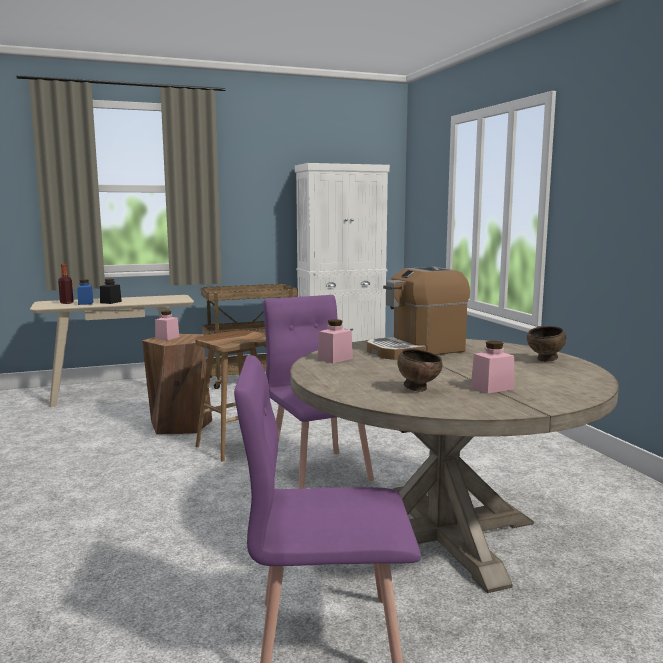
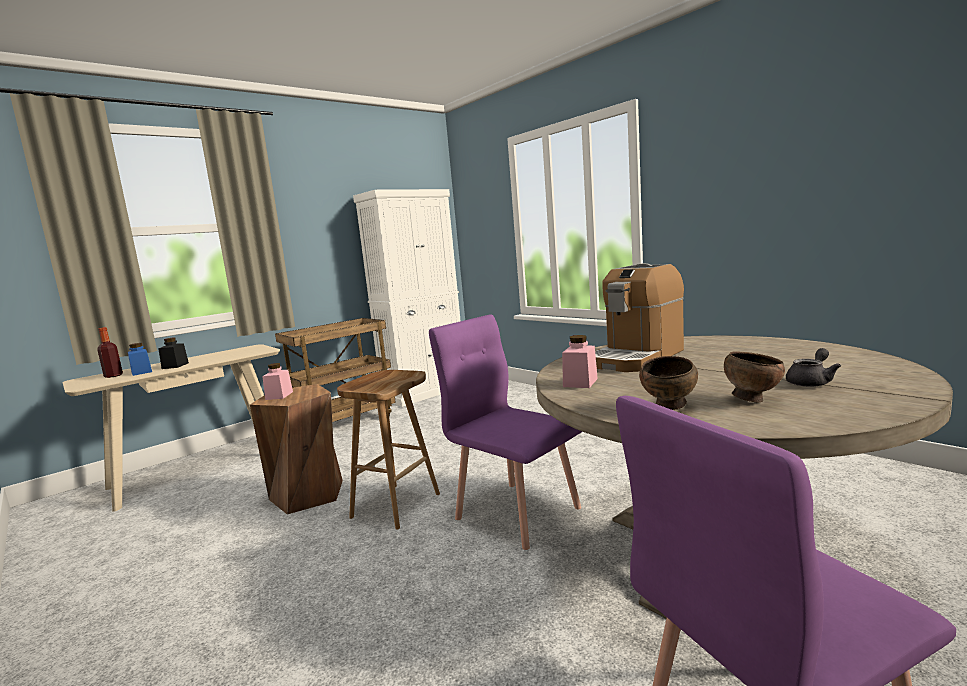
camera: 20 degrees left, 0 degrees up
(492, 388) = (811, 382): pink jar -> grey teapot
(545, 360) = (773, 345): brown bowl -> brown bowl (670, 407)

